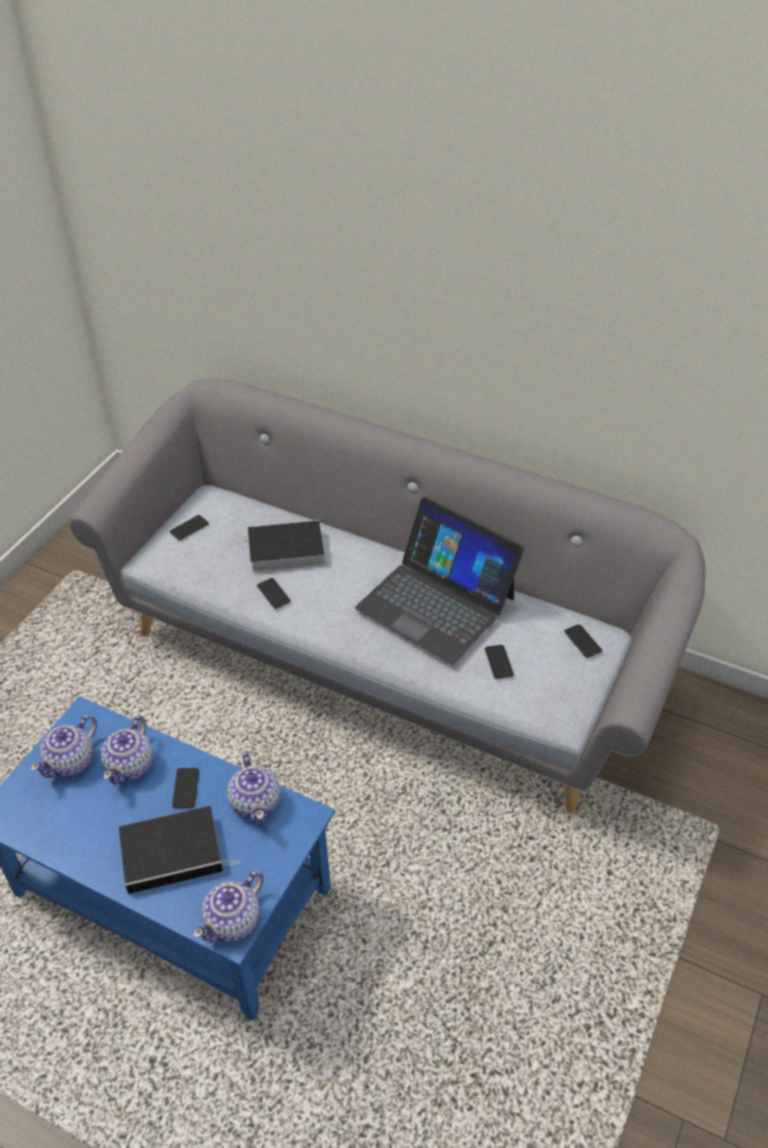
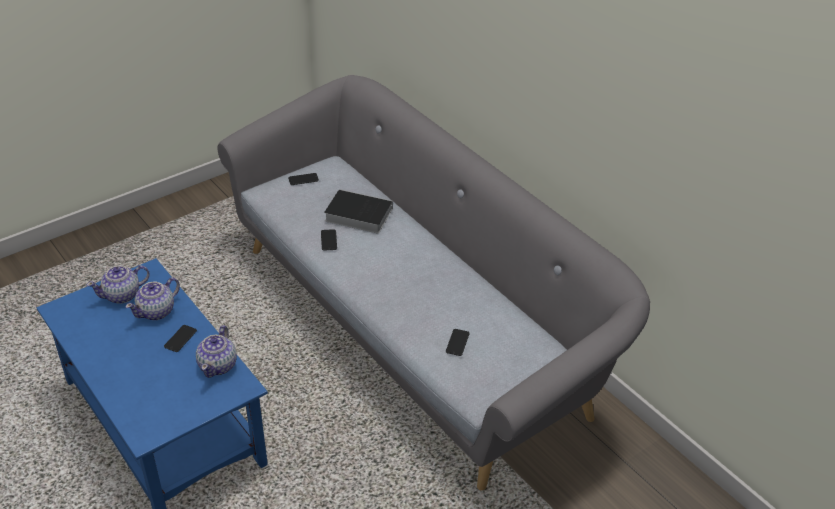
camera: 25 degrees right, 5 degrees down
(175, 851) = (146, 374): book -> none
(233, 921) = (151, 430): teapot -> none
(436, 602) = (439, 285): laptop -> none
(582, 641) = (534, 353): phone -> none

